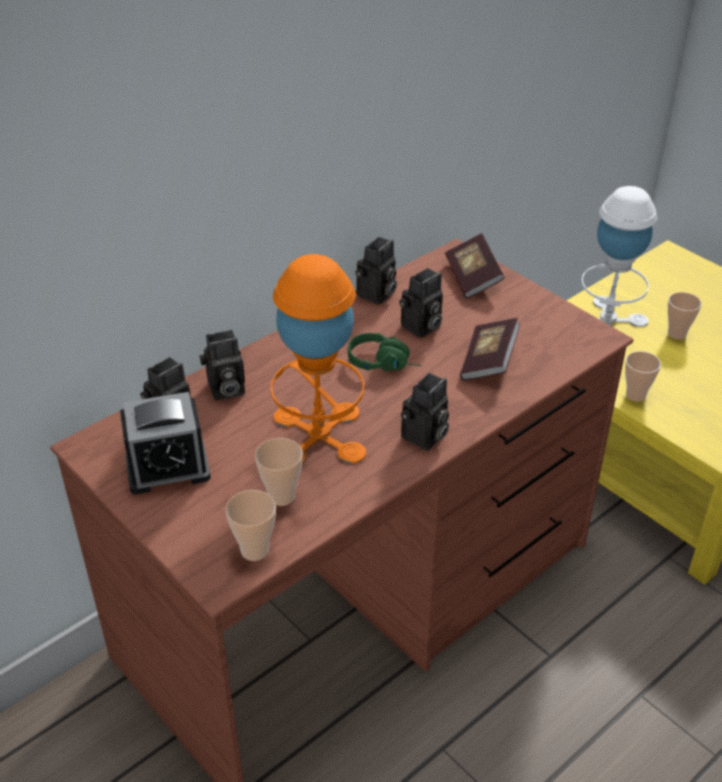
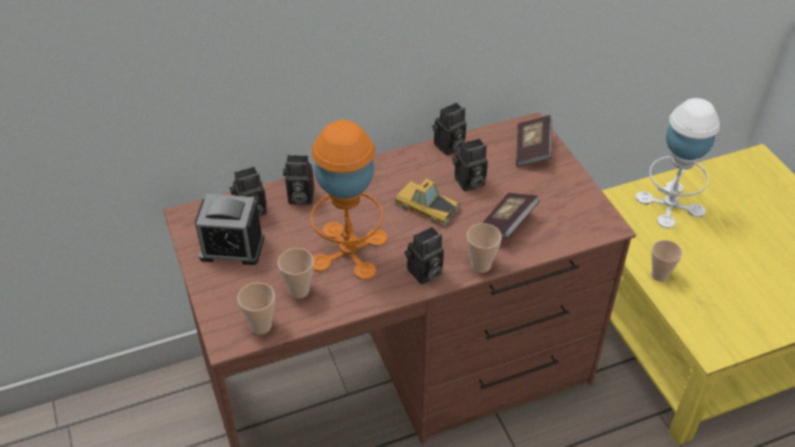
camera: 20 degrees right, 5 degrees up
(385, 363) = (426, 206): green headphones -> toy car
(677, 334) = (724, 231): cup -> cup (481, 265)

